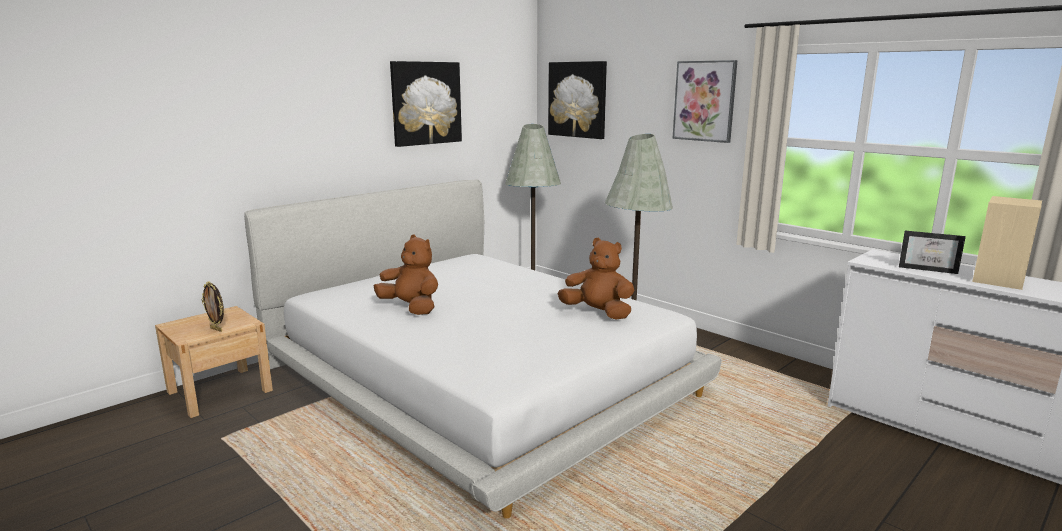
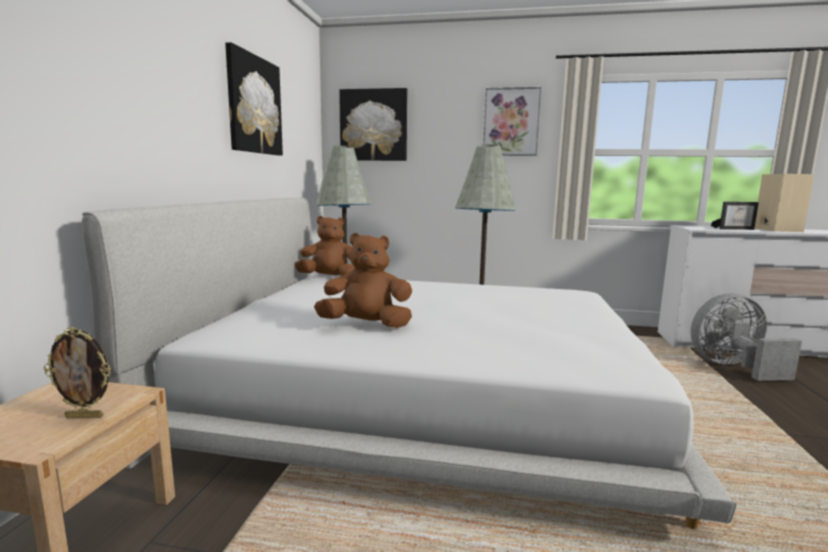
camera: 35 degrees left, 5 degrees down
(598, 313) = (539, 298): brown plush toy -> brown plush toy (330, 278)
(855, 446) = (732, 367): none -> grey fan

